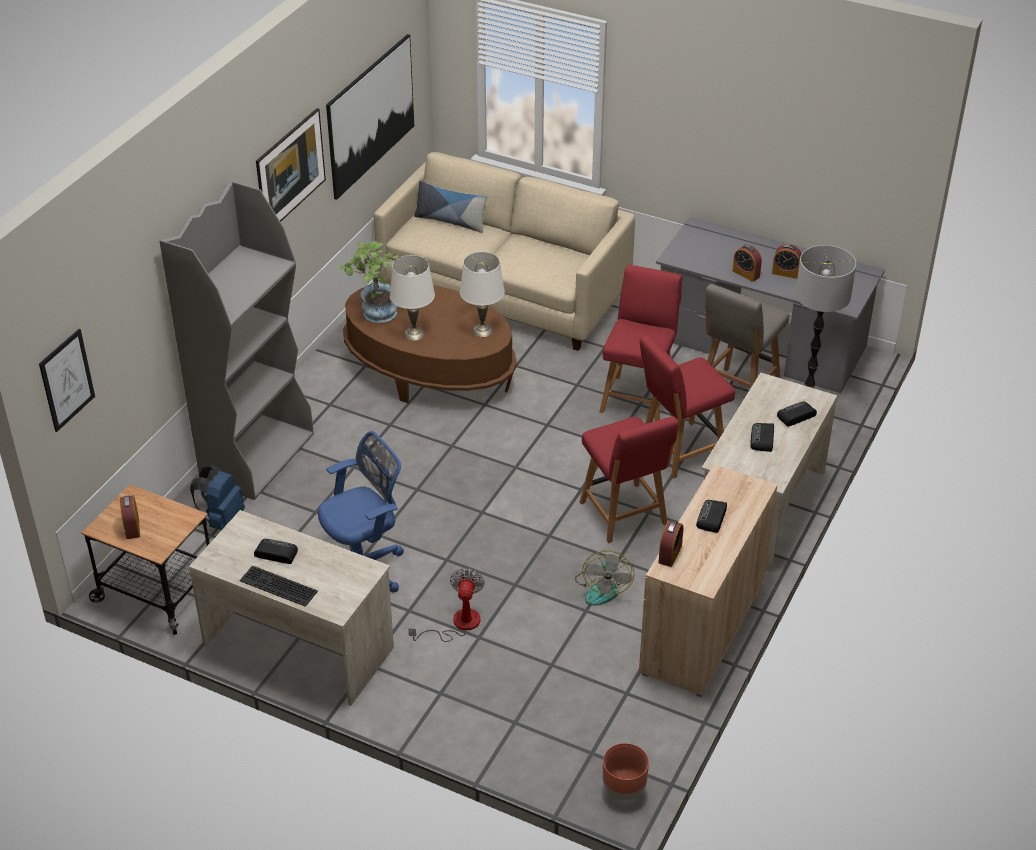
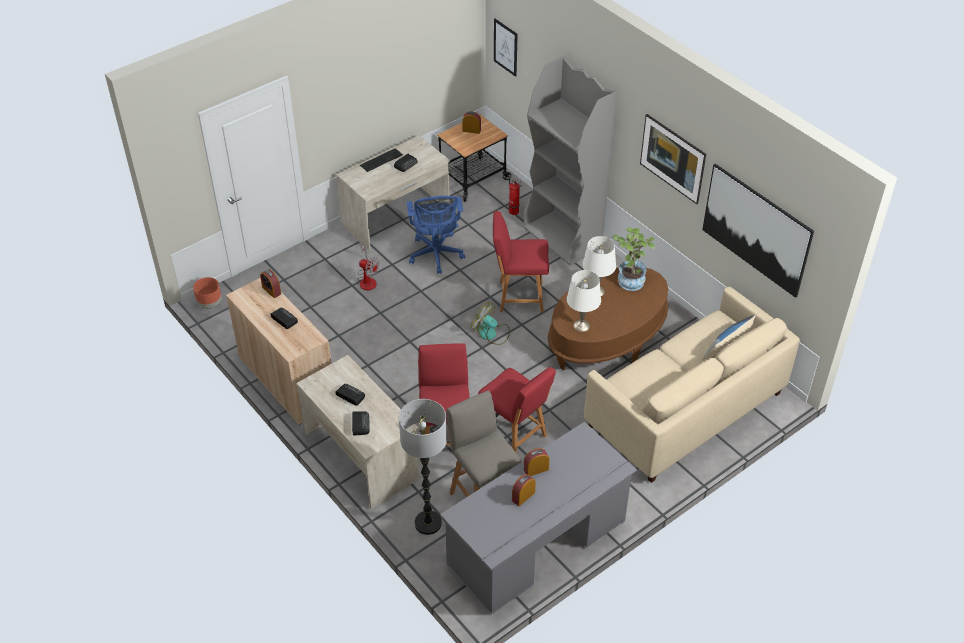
camera: 115 degrees right, 5 degrees up
(222, 520) = (514, 212): blue backpack -> fire extinguisher
(603, 588) = (350, 349): fan -> fan (491, 334)
(624, 515) = (403, 383): red chair -> red chair (519, 297)

